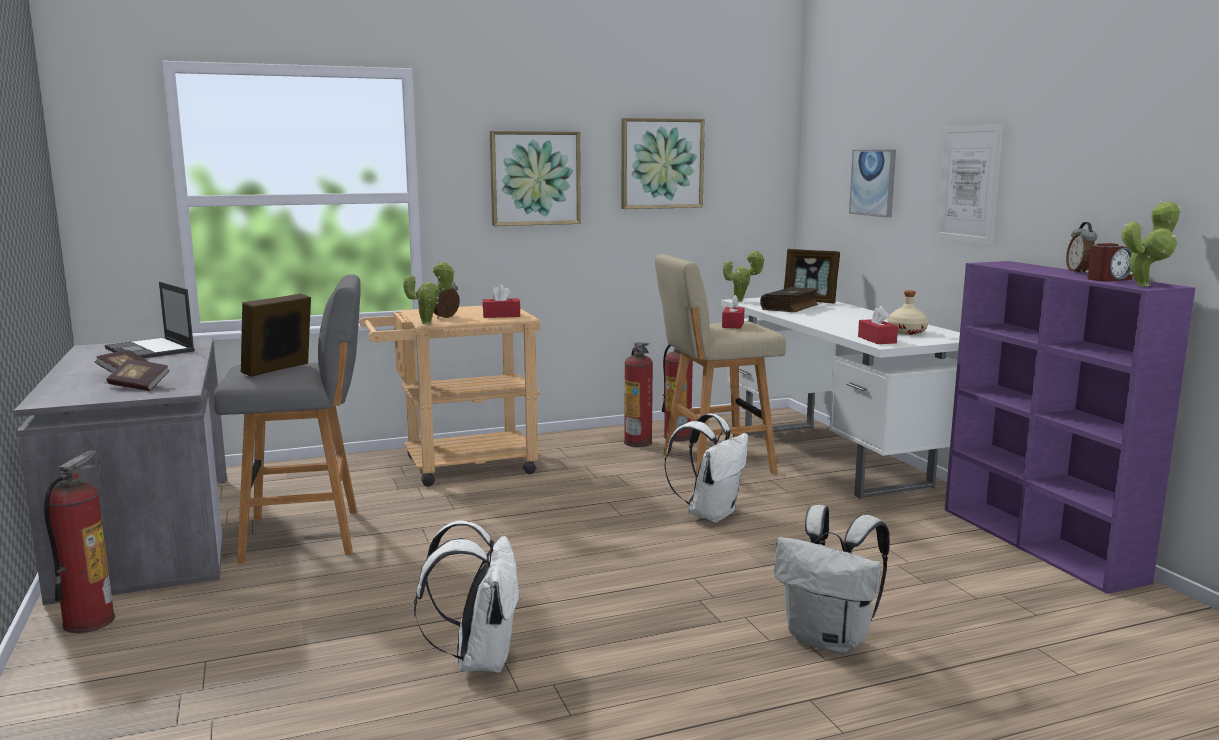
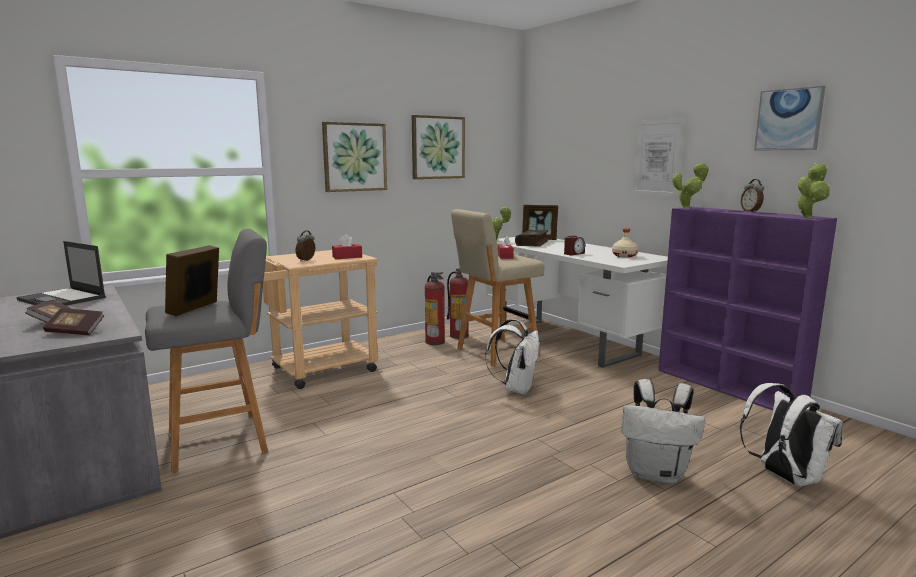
camera: 15 degrees left, 0 degrees up
(89, 621) = (49, 550): fire extinguisher -> none
(429, 323) = (298, 265): potted plant -> potted plant (688, 208)
(479, 659) = (421, 530): white backpack -> white backpack (784, 477)
(873, 182) = (581, 159): picture -> picture (789, 119)
(877, 340) = (613, 261): red tissue box -> none
(1108, 279) = (779, 215): alarm clock -> alarm clock (574, 253)

